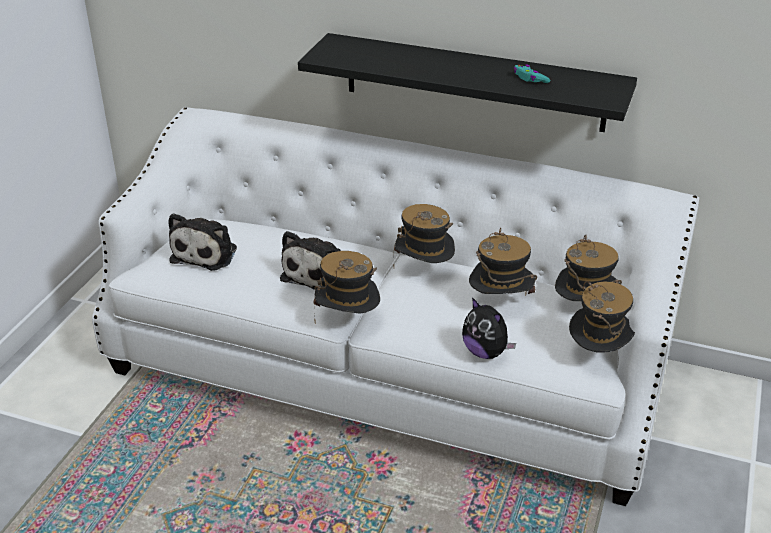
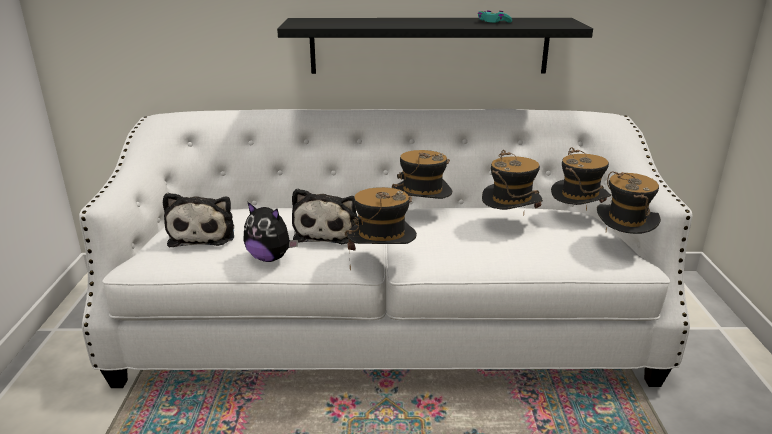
camera: 20 degrees left, 10 degrees down
(485, 352) = (527, 262): plush toy -> plush toy (270, 258)

